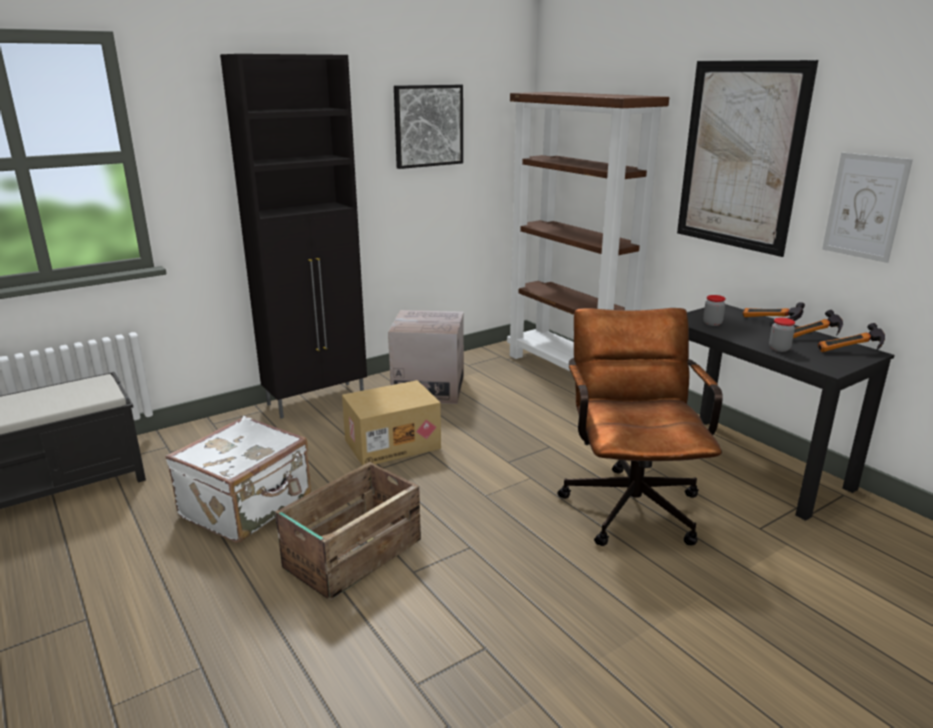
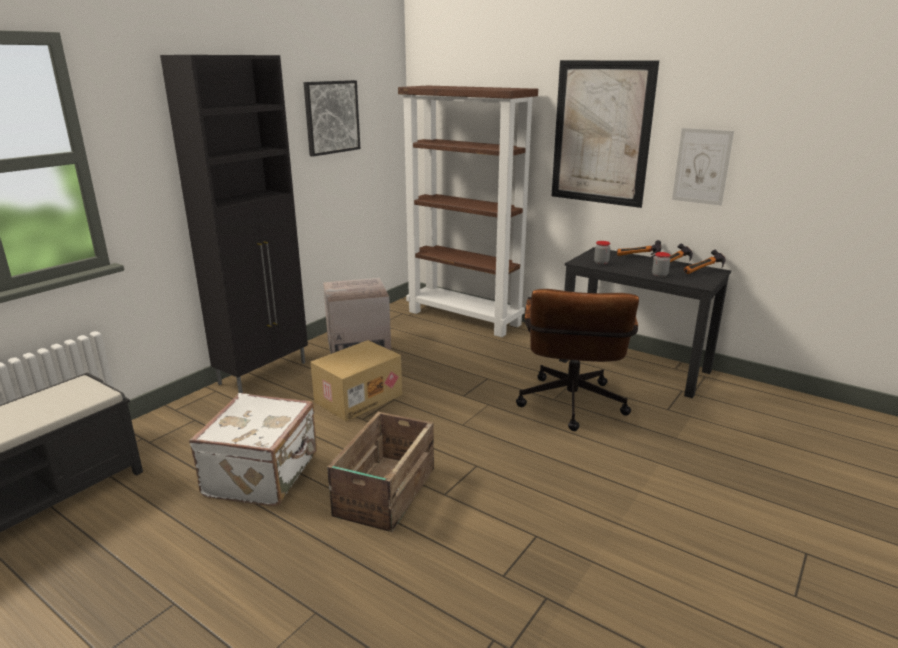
camera: 20 degrees left, 0 degrees up
(630, 501) = (571, 408): brown office chair -> brown office chair turned 150 degrees counterclockwise

